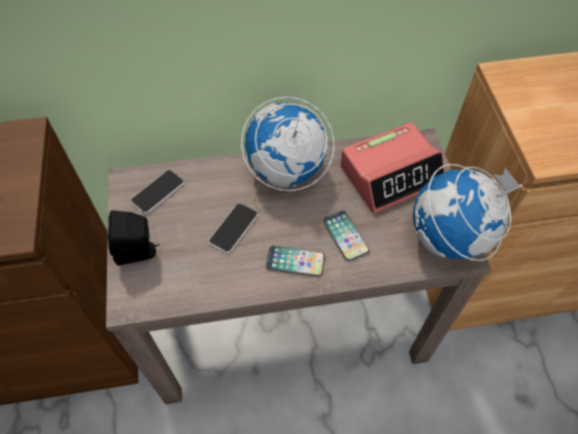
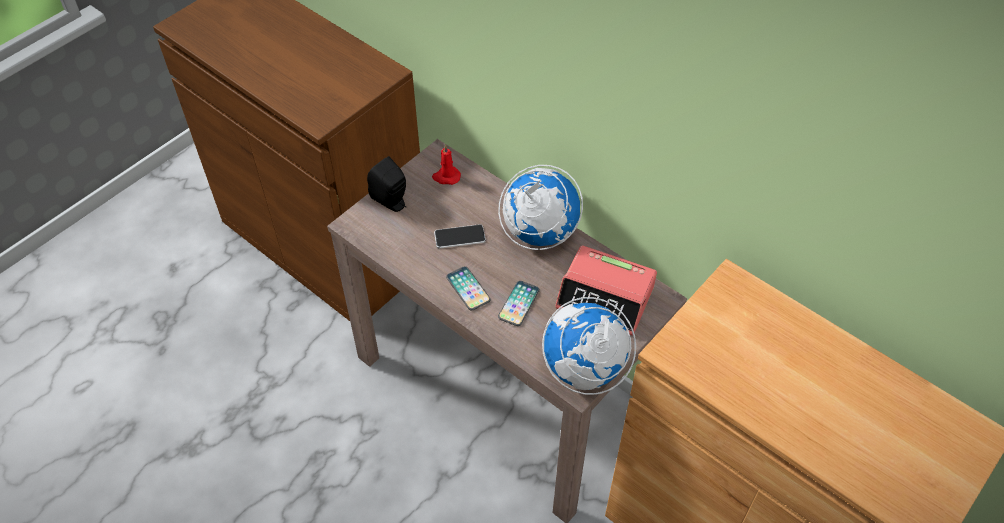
camera: 50 degrees right, 5 degrees down
(158, 192) = (446, 177): phone -> red candle

